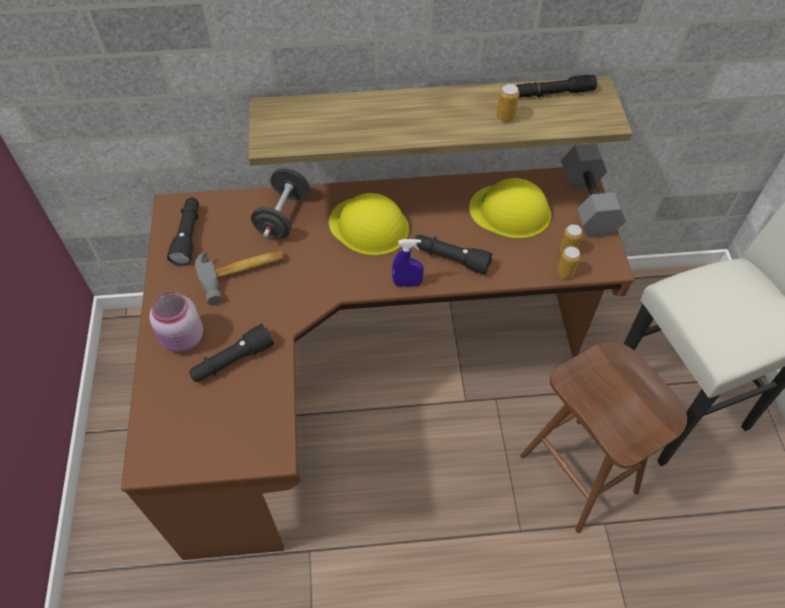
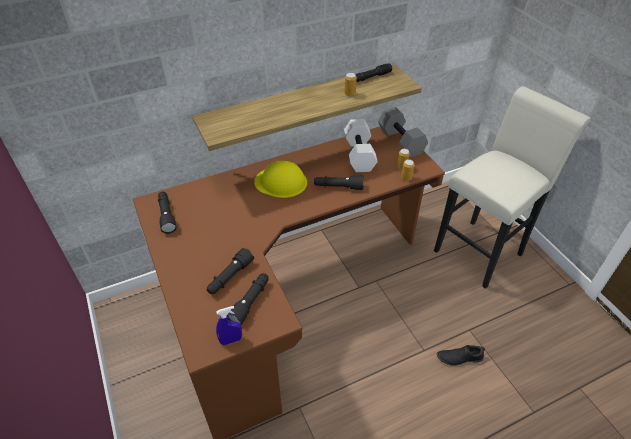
camera: 20 degrees left, 10 degrees down
(183, 339) = (191, 274): pink jar -> none
(243, 274) = (213, 227): hammer -> none
(243, 409) = (250, 302): none -> black flashlight
(283, 216) = (224, 190): black dumbbell -> none
(407, 283) = (319, 206): blue spray bottle -> blue spray bottle (231, 340)
(510, 211) = (360, 155): yellow hard hat -> white dumbbell
(569, 560) = (459, 357): none -> black shoe
(580, 474) = (443, 307): brown stool -> none

